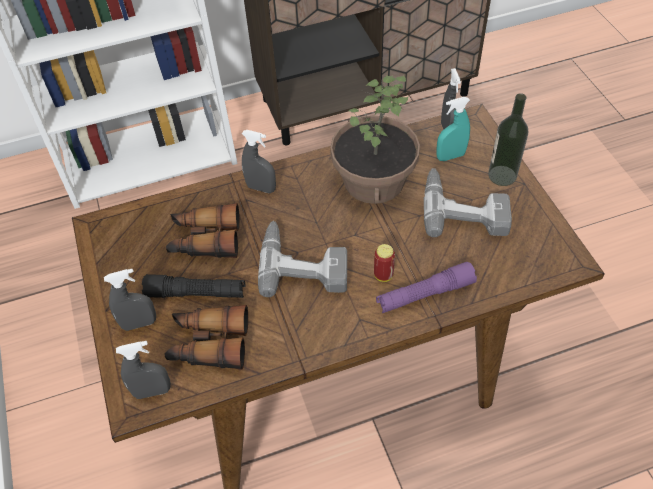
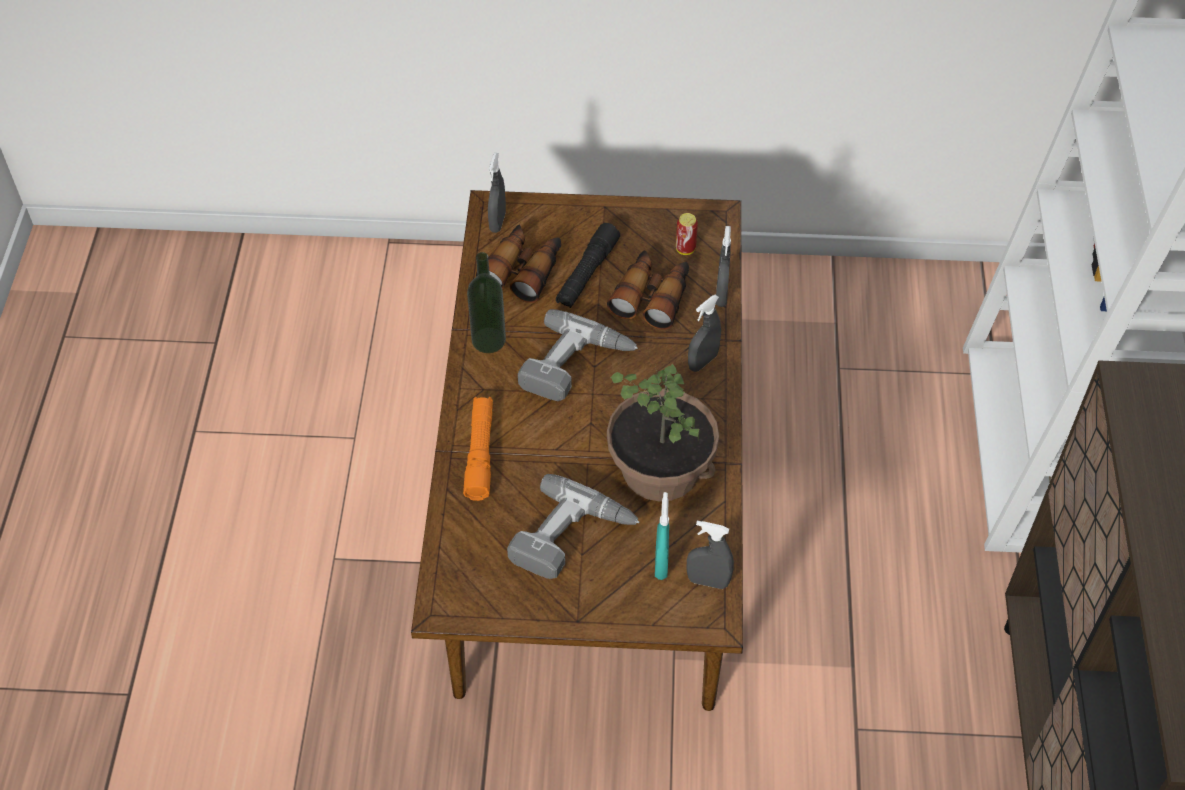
camera: 110 degrees right, 0 degrees up
(139, 323) = (575, 226): grey spray bottle -> grey spray bottle (721, 295)
(383, 275) = (523, 427): can -> can (685, 249)
(425, 294) = (480, 453): purple flashlight -> orange flashlight
(502, 175) = (602, 603): bottle -> bottle (488, 340)

